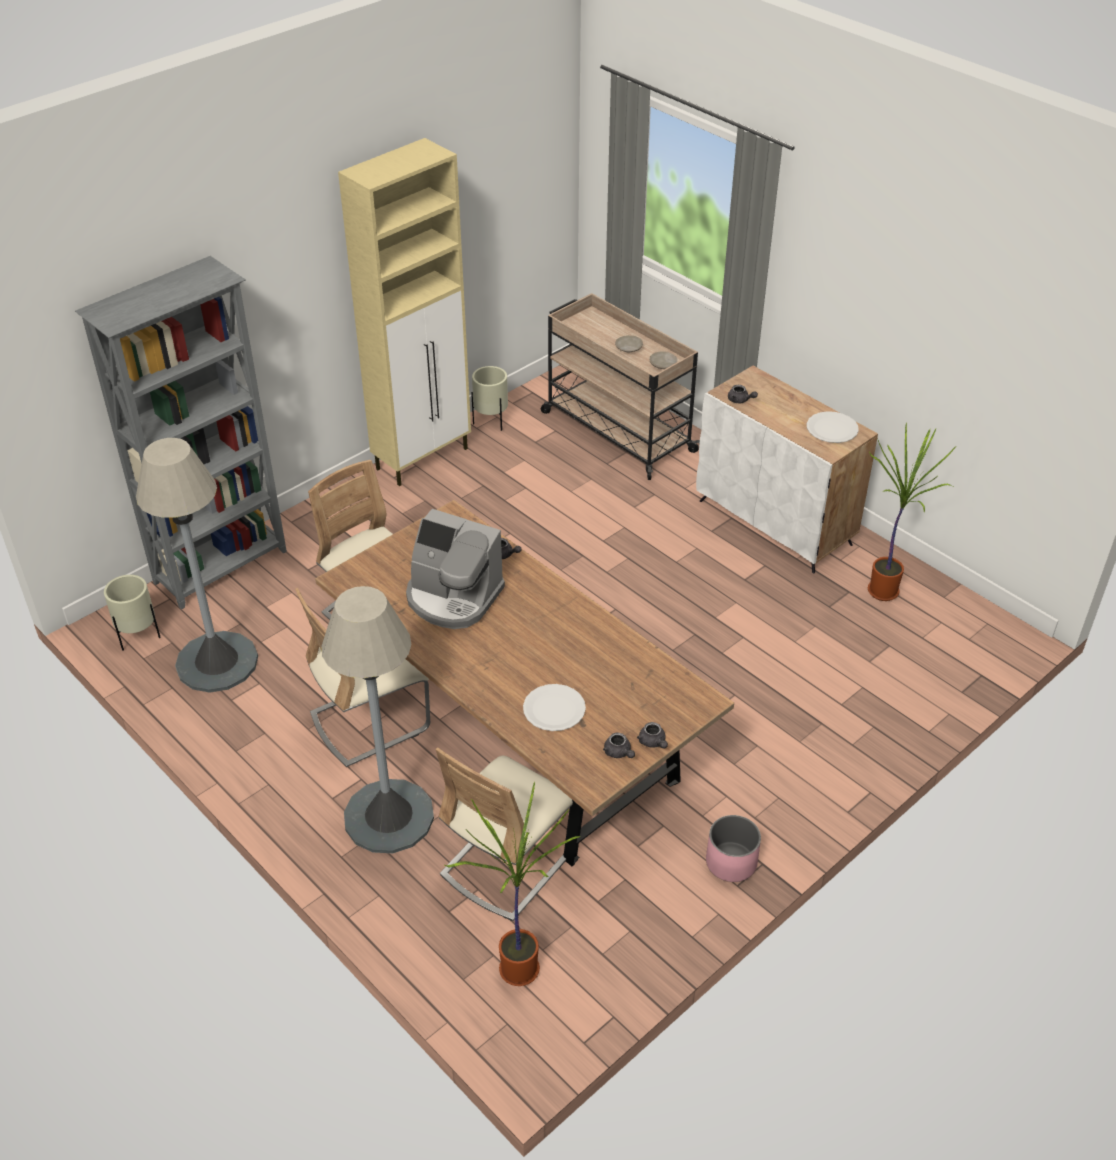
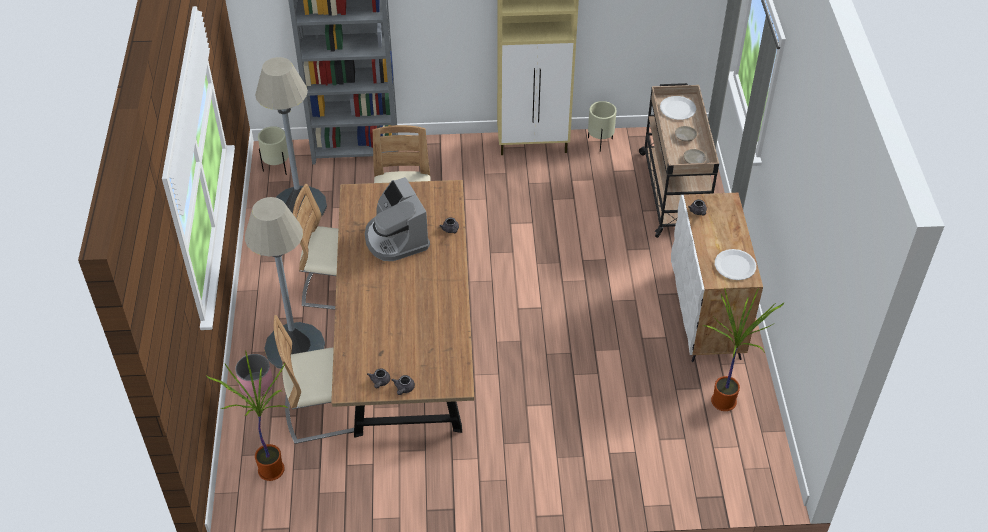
camera: 40 degrees right, 5 degrees up
(554, 709) = (375, 336): white plate -> white plate (677, 109)
(731, 862) = (437, 496): pink planter -> pink planter (256, 385)

